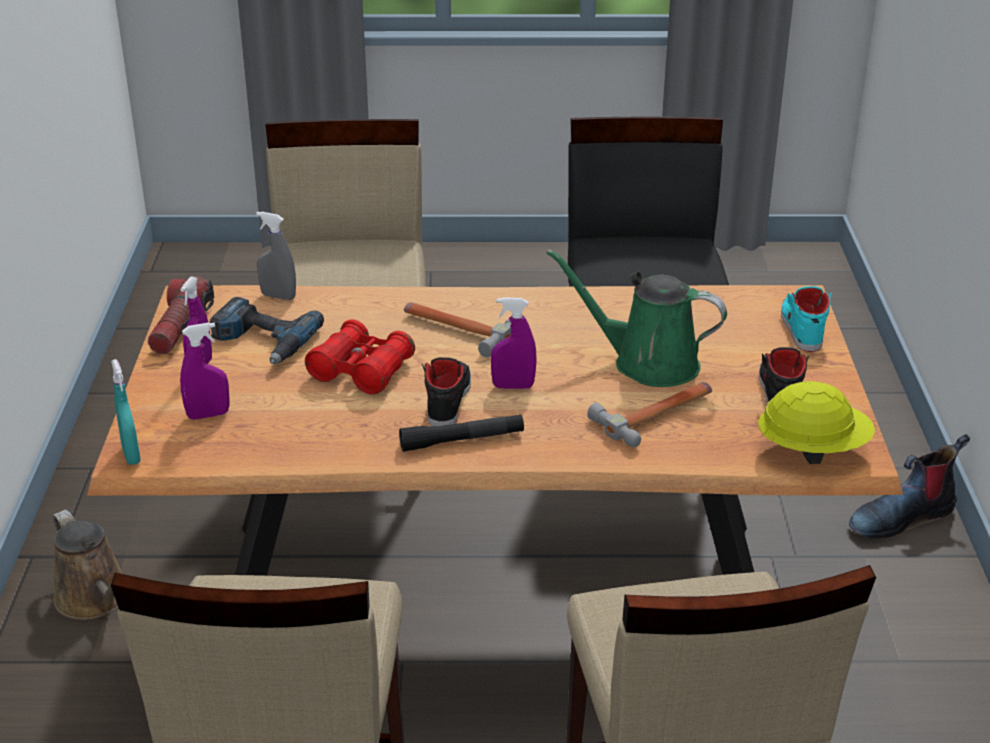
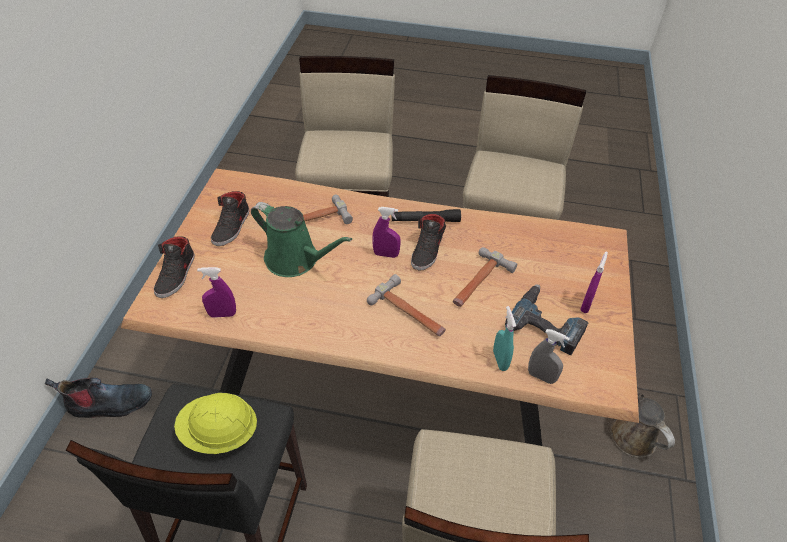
camera: 170 degrees left, 15 degrees up
(131, 455) = (609, 239): turquoise spray bottle -> turquoise spray bottle (500, 360)
(181, 327) = (610, 349): flashlight -> none
(208, 415) = (571, 261): purple spray bottle -> purple spray bottle (222, 314)
(361, 371) = (478, 283): red binoculars -> hammer
(801, 327) = (176, 275): turquoise shoe -> black shoe
(812, 450) = (245, 187): yellow hard hat -> yellow hard hat (219, 434)

